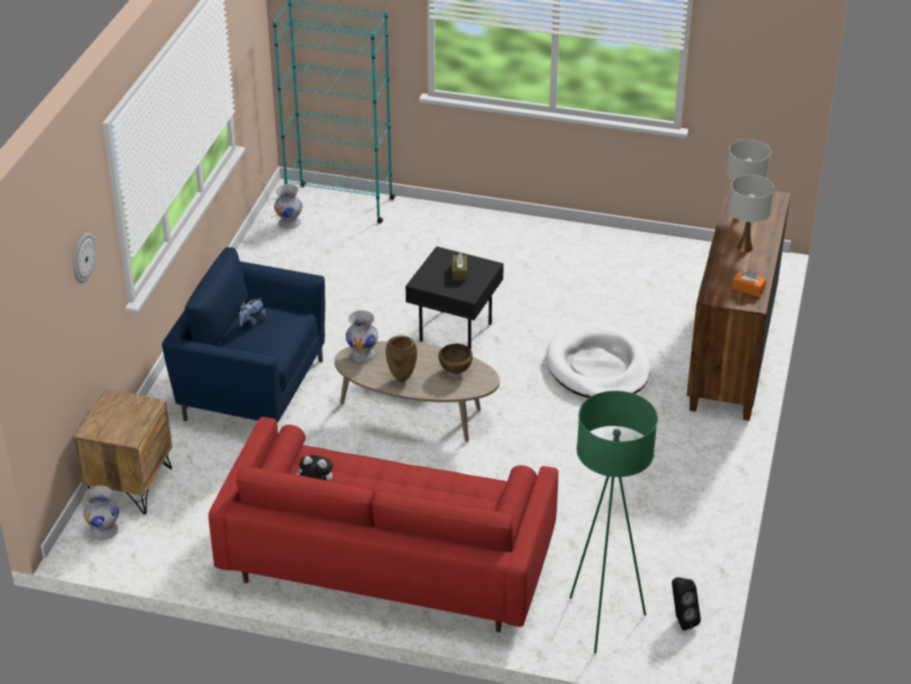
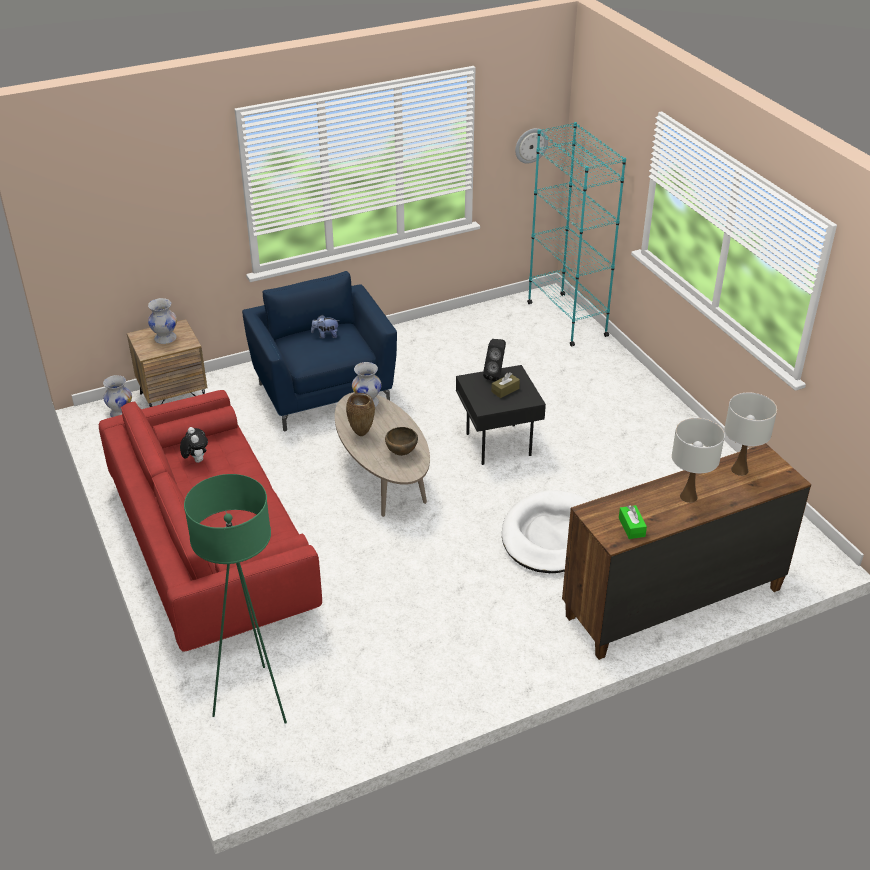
camera: 50 degrees right, 0 degrees up
(82, 257) = (175, 203): wall clock -> wall clock (531, 145)
(290, 223) = (514, 312): white vase -> white vase (165, 338)
(681, 619) = (300, 749): black speaker -> black speaker (496, 375)
(748, 289) = (631, 527): orange tissue box -> green tissue box

